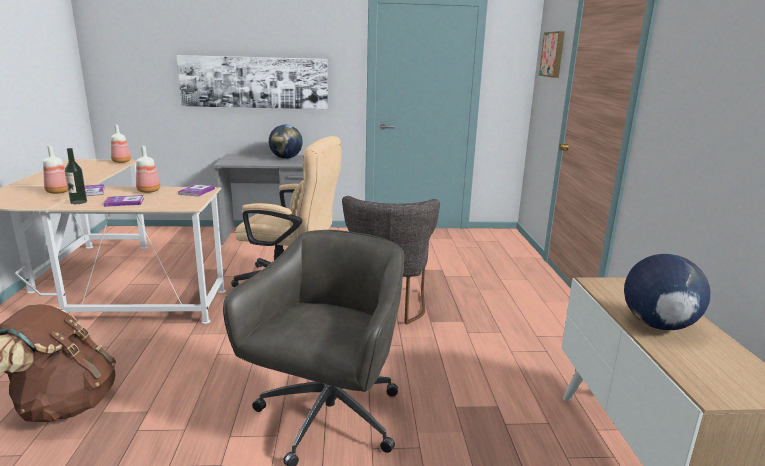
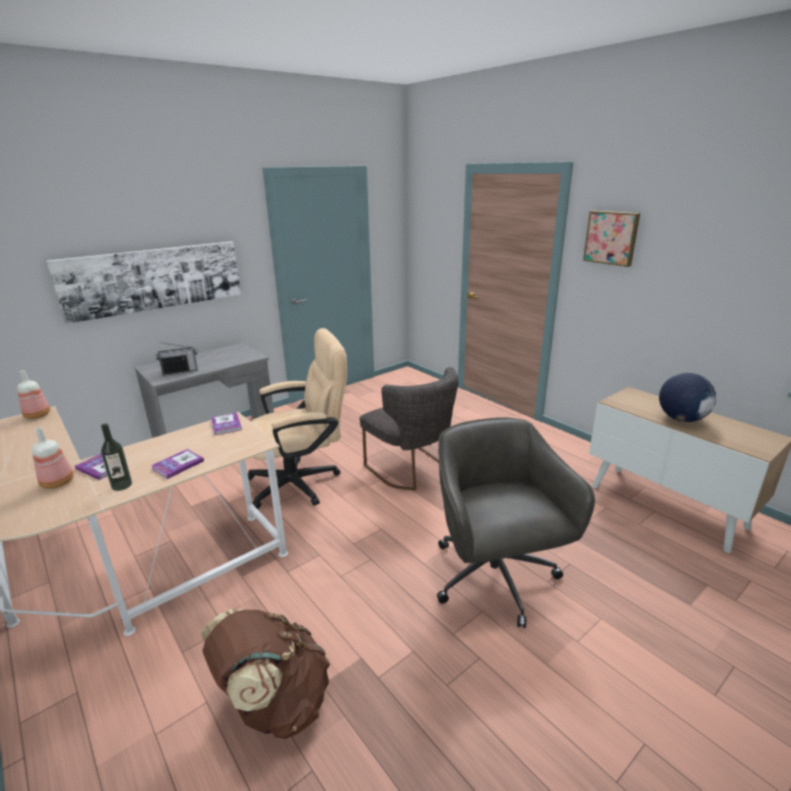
camera: 35 degrees left, 5 degrees up
(148, 191) = (171, 442): bottle -> none
(245, 161) = (180, 371): none -> radio
(286, 158) = (215, 356): globe -> none
(553, 54) = (435, 216): picture -> picture (611, 237)

